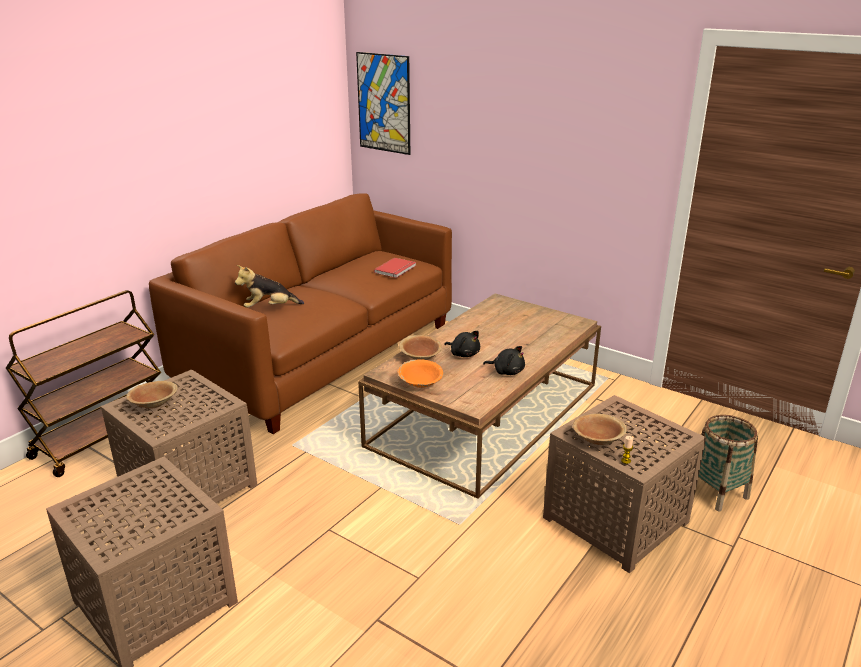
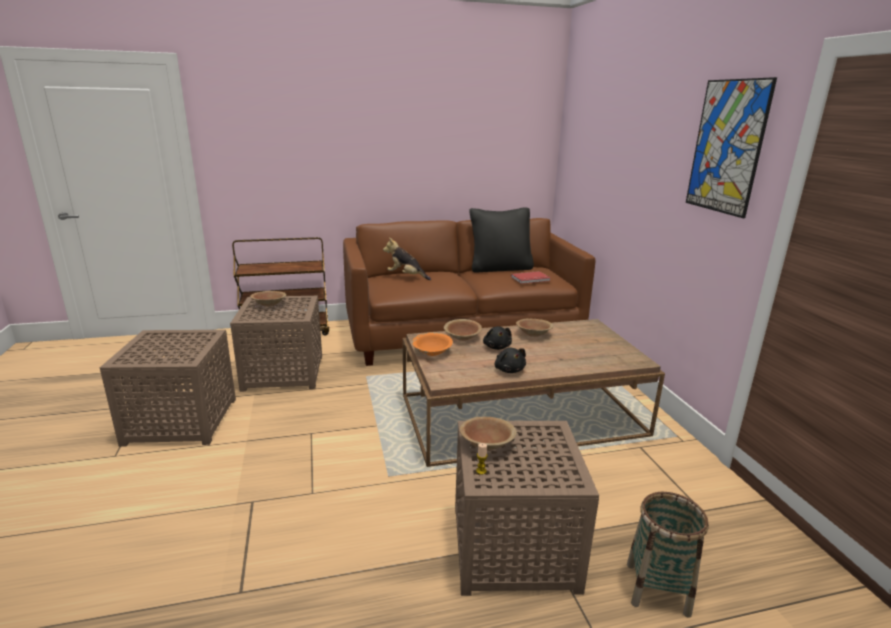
camera: 40 degrees right, 5 degrees down
(344, 265) = (500, 268): none -> black pillow
(384, 103) = (575, 144): picture -> picture (727, 147)
(471, 329) = (533, 334): none -> brown bowl

